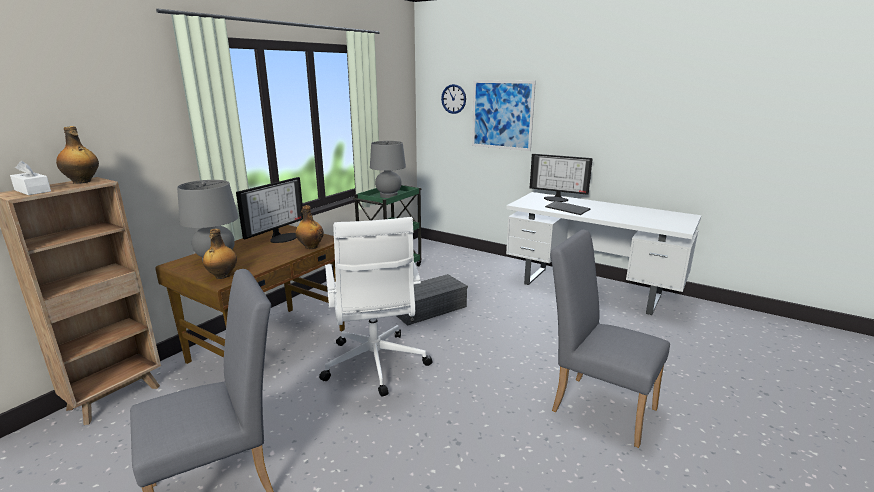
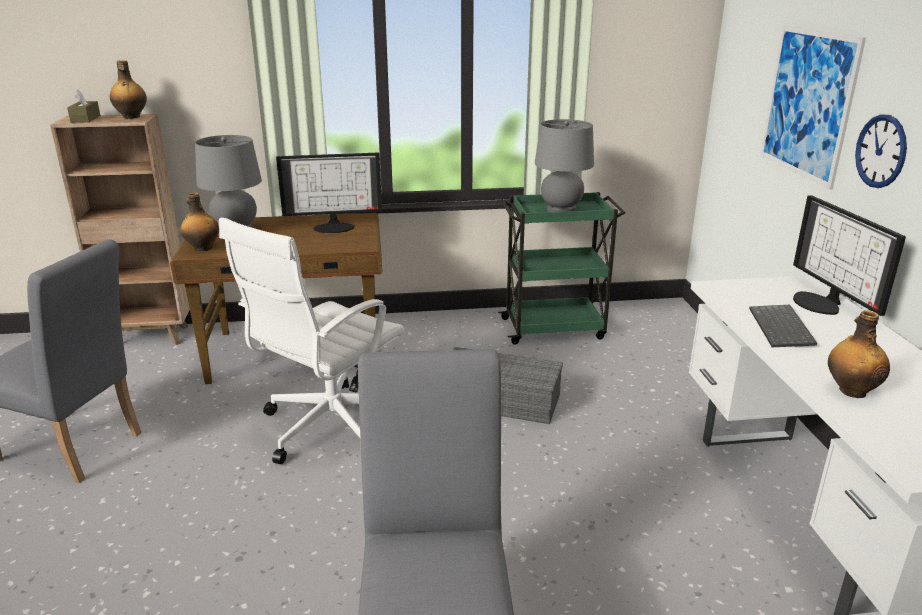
camera: 50 degrees right, 5 degrees up
(32, 191) = (85, 119): white tissue box -> brown tissue box
(311, 247) = (326, 247): bottle -> bottle (851, 391)
(453, 99) = (755, 59): wall clock -> wall clock (881, 151)

